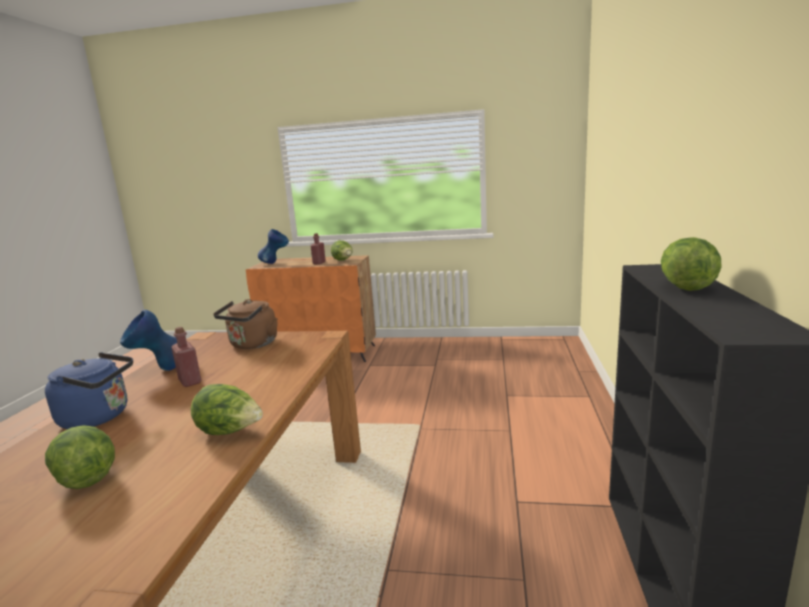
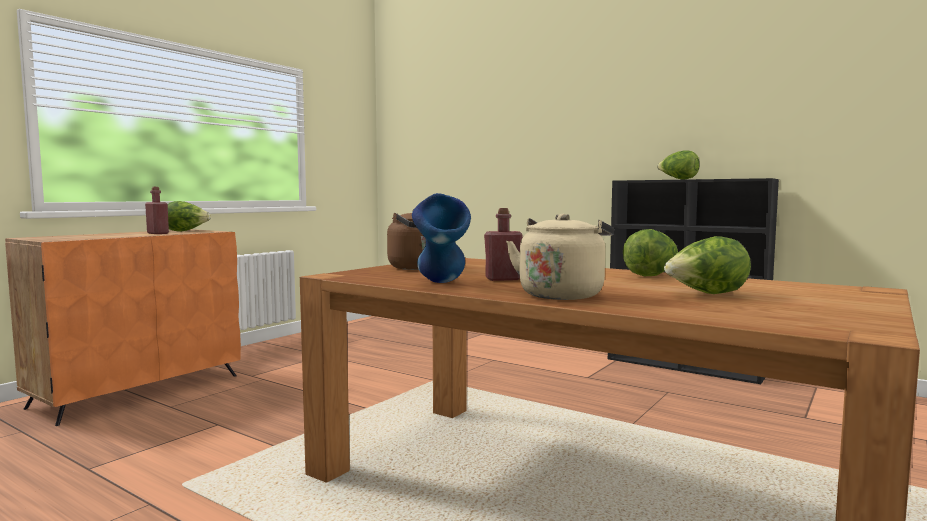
camera: 65 degrees left, 10 degrees down
(100, 417) = (562, 294): blue kettle -> beige kettle
(275, 263) = (66, 237): blue vase -> none

